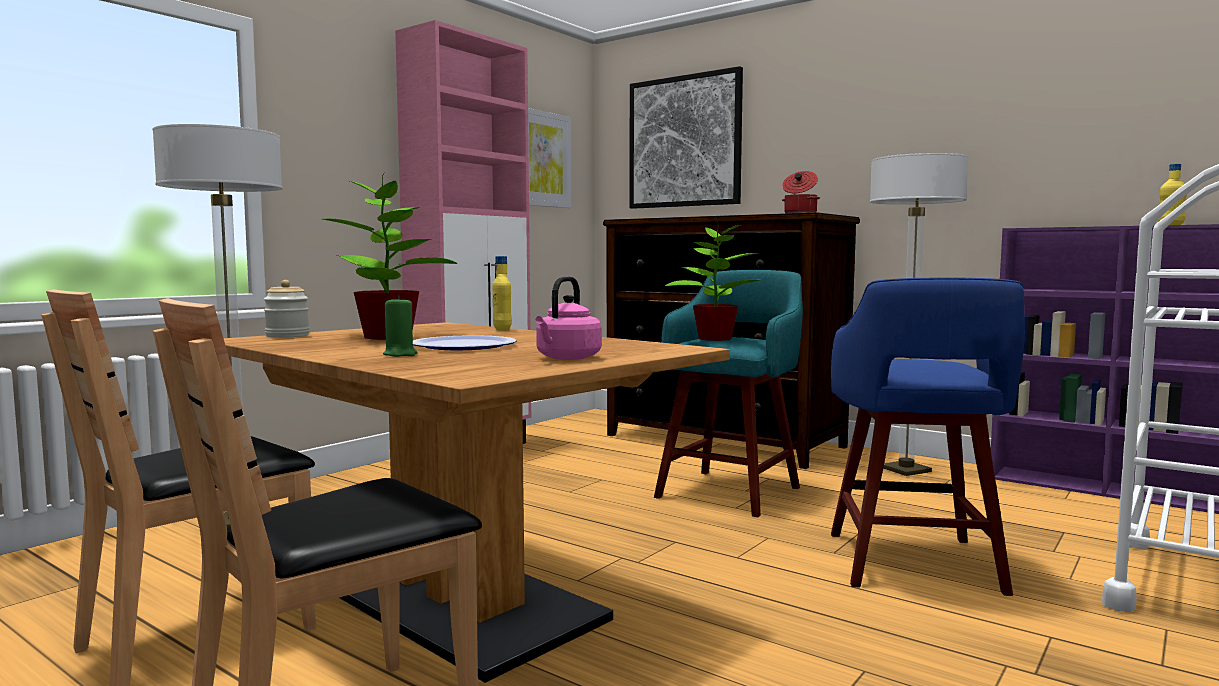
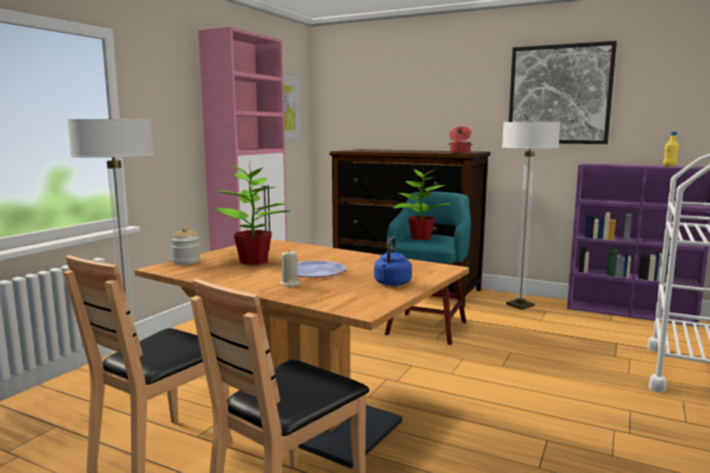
camera: 10 degrees left, 5 degrees up
(400, 354) = (290, 284): green candle -> beige candle
(502, 329) = (312, 248): yellow bottle -> none
(567, 358) = (392, 284): pink kettle -> blue kettle
(684, 142) = (375, 97): picture -> picture (559, 94)
(913, 564) = (547, 371): blue stool -> none

